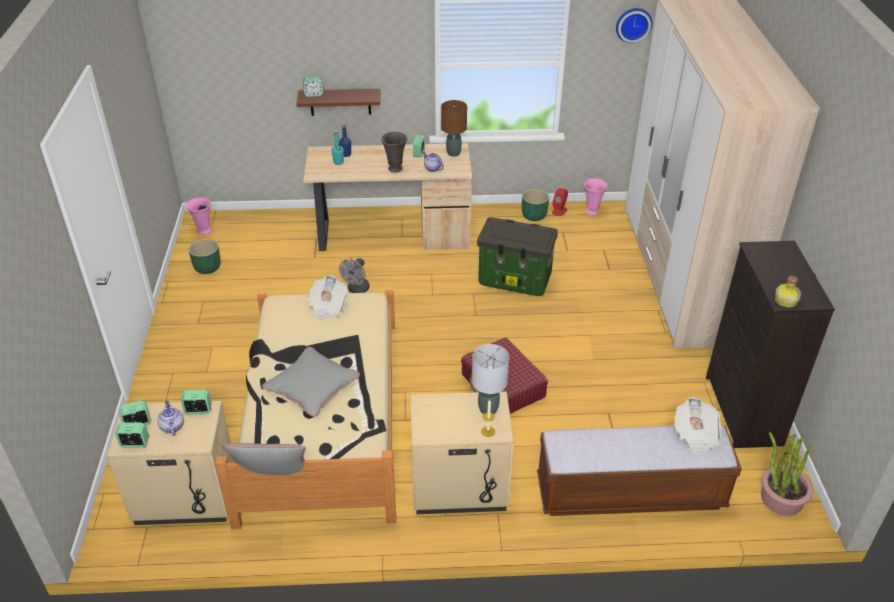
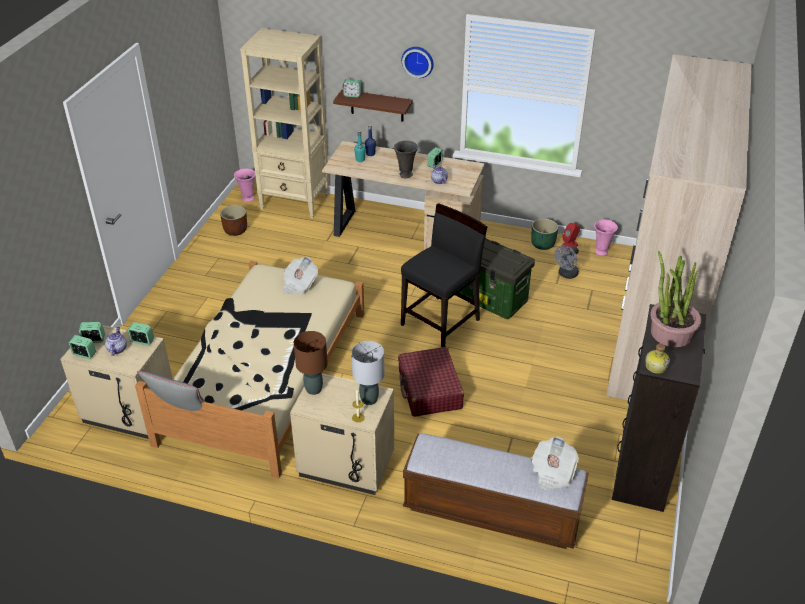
camera: 20 degrees right, 0 degrees up
(207, 267) = (235, 230): green planter -> brown planter
(259, 224) = (295, 202): none -> beige bookcase
(312, 386) = (251, 346): grey pillow -> none
(357, 290) = (348, 277): grey fan -> grey fan (566, 274)
(453, 153) = (466, 170): brown table lamp -> brown table lamp (314, 389)
(477, 314) = (441, 322): none -> black chair
(633, 24) = (655, 77): wall clock -> wall clock (418, 61)
(781, 499) = (631, 557): potted plant -> potted plant (670, 333)

